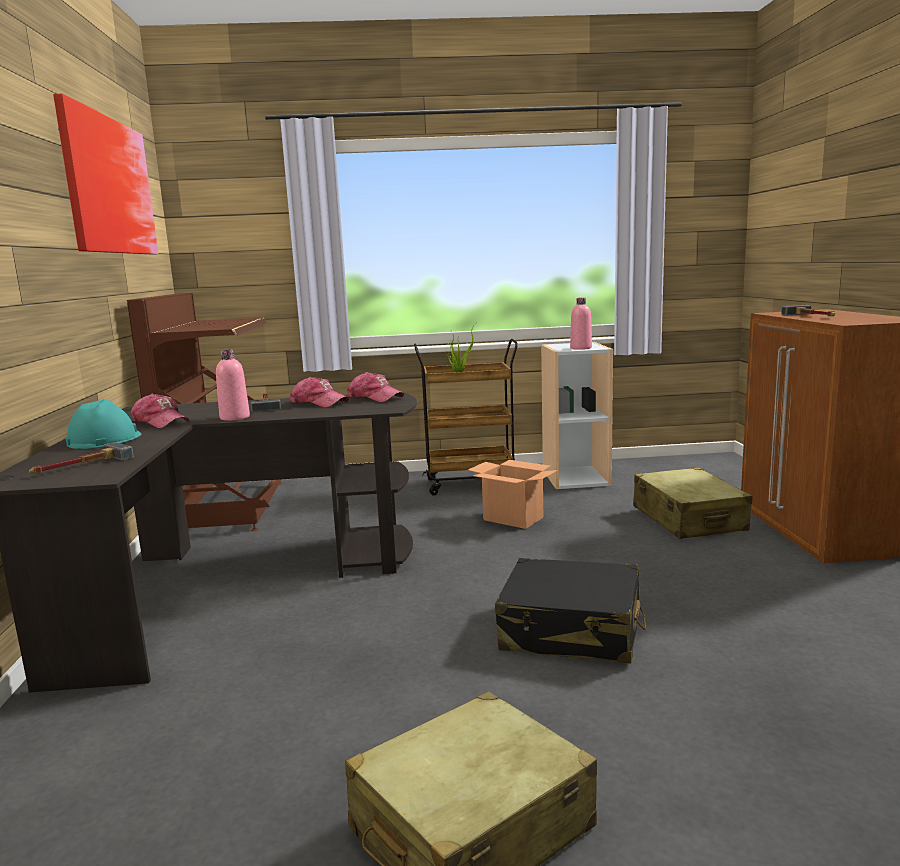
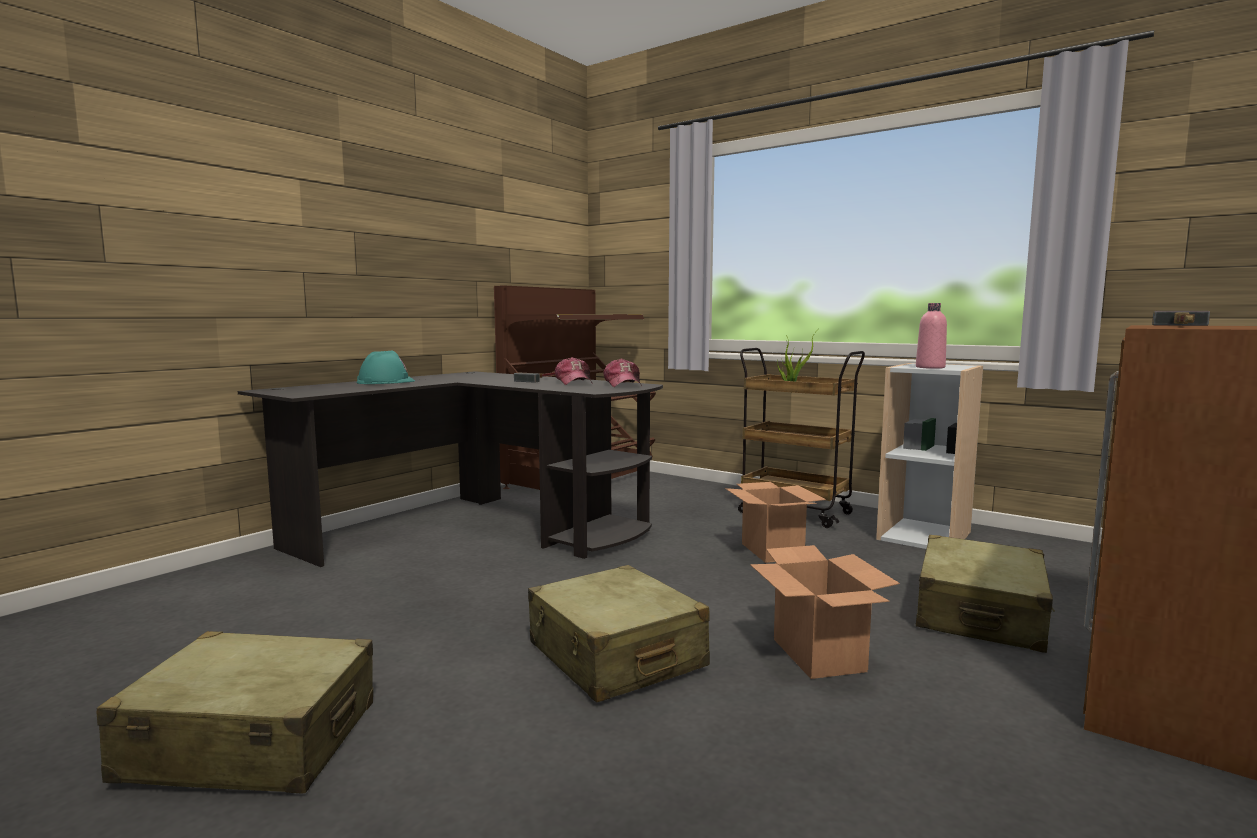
camera: 40 degrees right, 5 degrees down
(80, 466) = (320, 389): hammer -> none
(109, 186) = (498, 194): picture -> none
(161, 422) = (448, 379): cap -> none
(235, 417) = (490, 382): pink bottle -> none
(571, 631) = (615, 656): black suitcase -> beige suitcase
(668, 577) = (819, 655): none -> cardboard box

